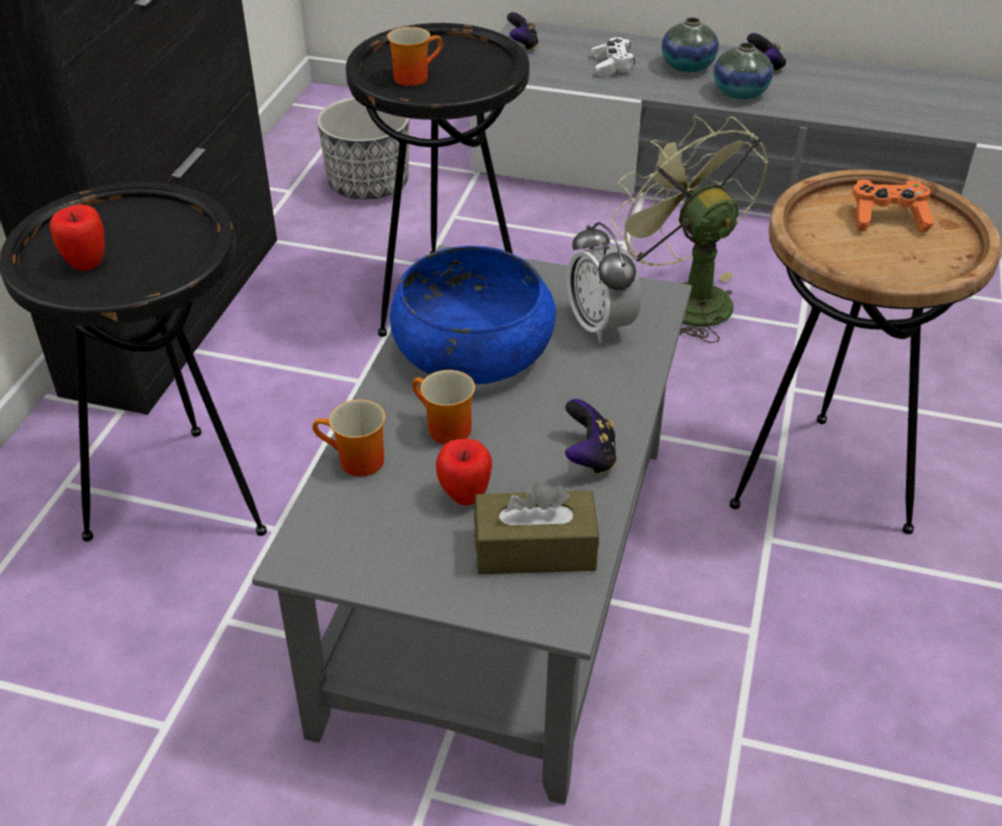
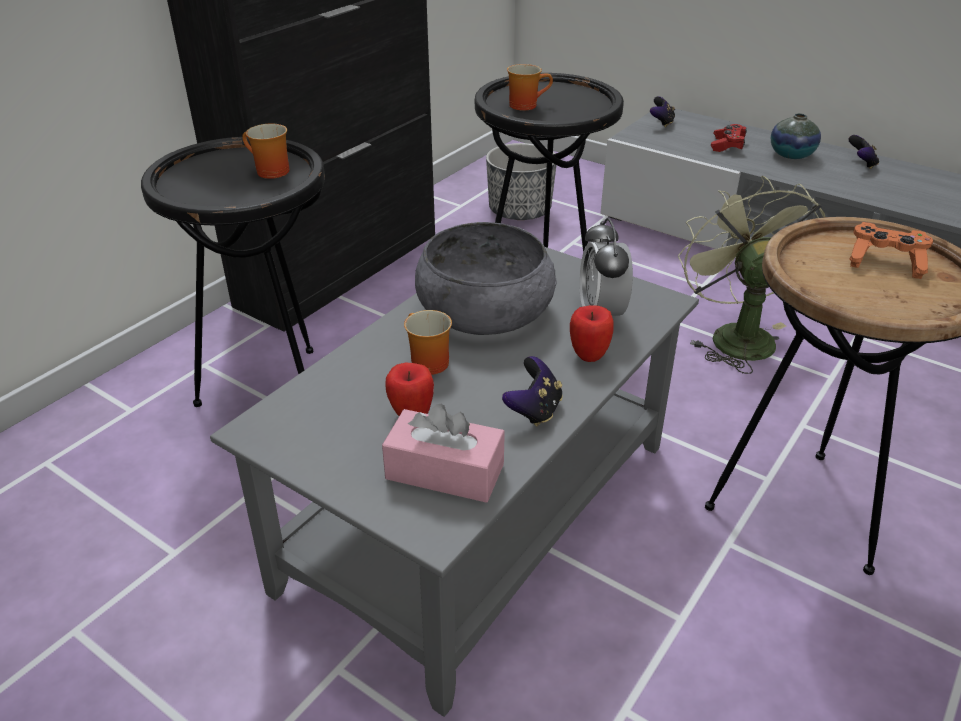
camera: 20 degrees right, 5 degrees down
(86, 263) = (205, 182): apple -> apple (589, 355)
(355, 463) = (341, 370): mug -> mug (268, 172)
(472, 349) = (484, 309): blue bowl -> grey bowl
(535, 549) = (445, 471): brown tissue box -> pink tissue box
(612, 66) = (727, 145): white game controller -> red game controller
(740, 93) = (828, 179): vase -> none

